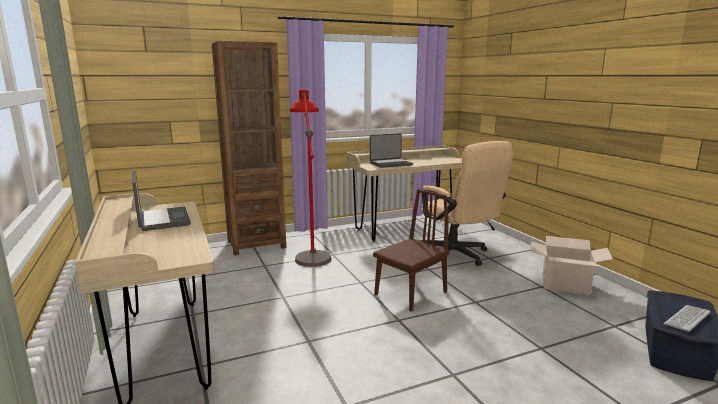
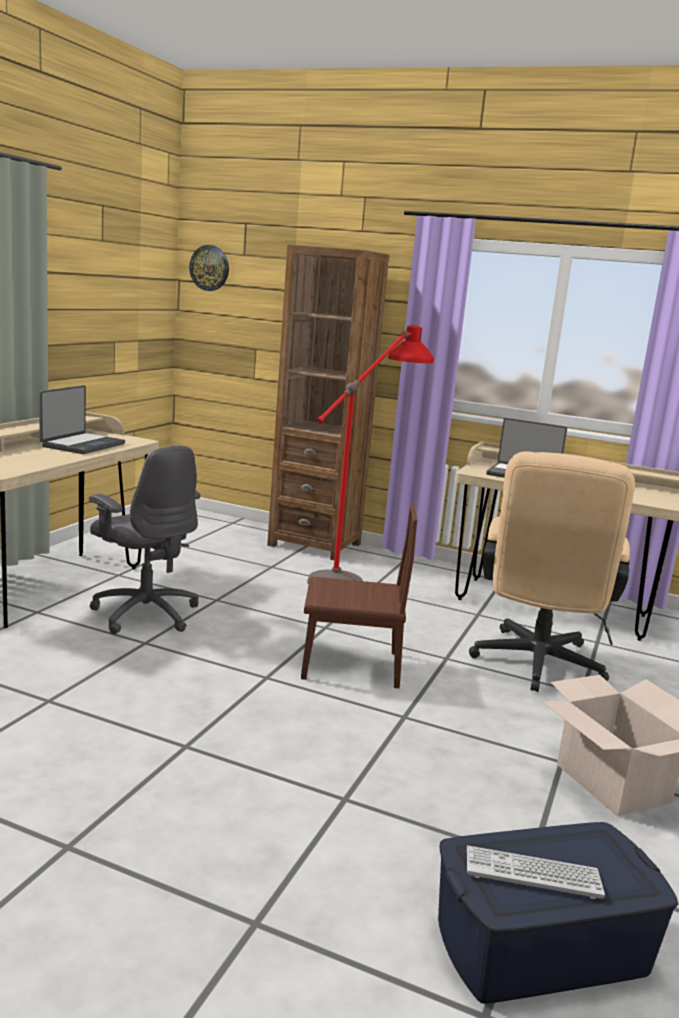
camera: 45 degrees right, 0 degrees up
(115, 63) = (209, 268): none -> wall clock
(267, 326) = (145, 613): none -> grey office chair

